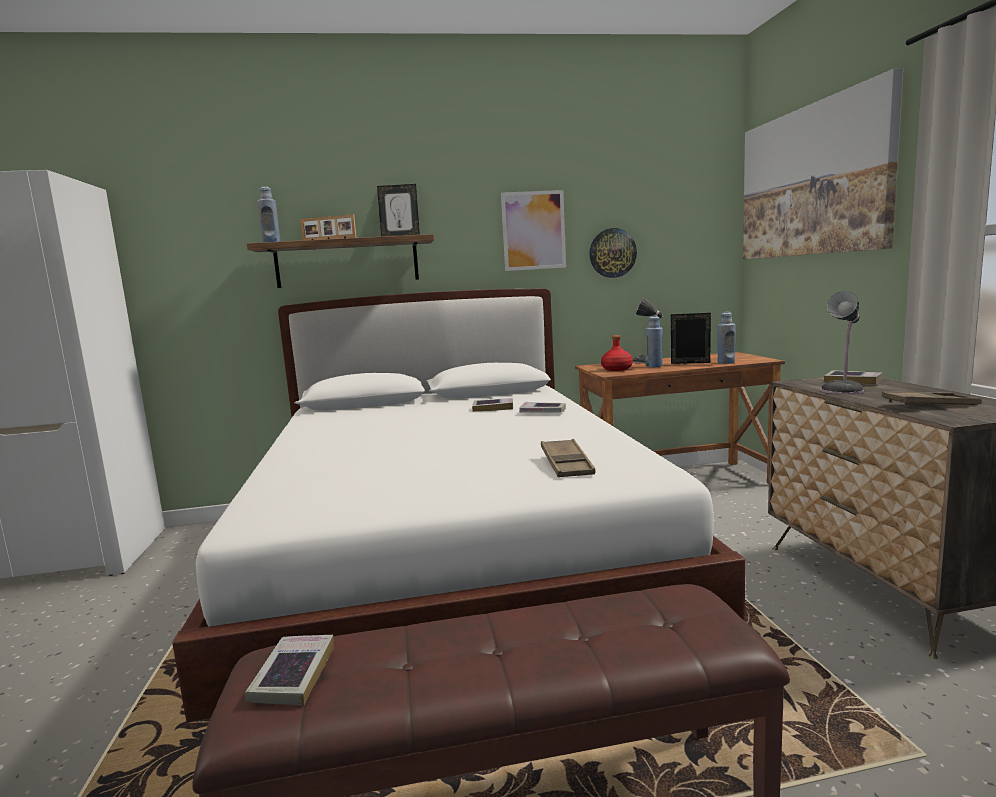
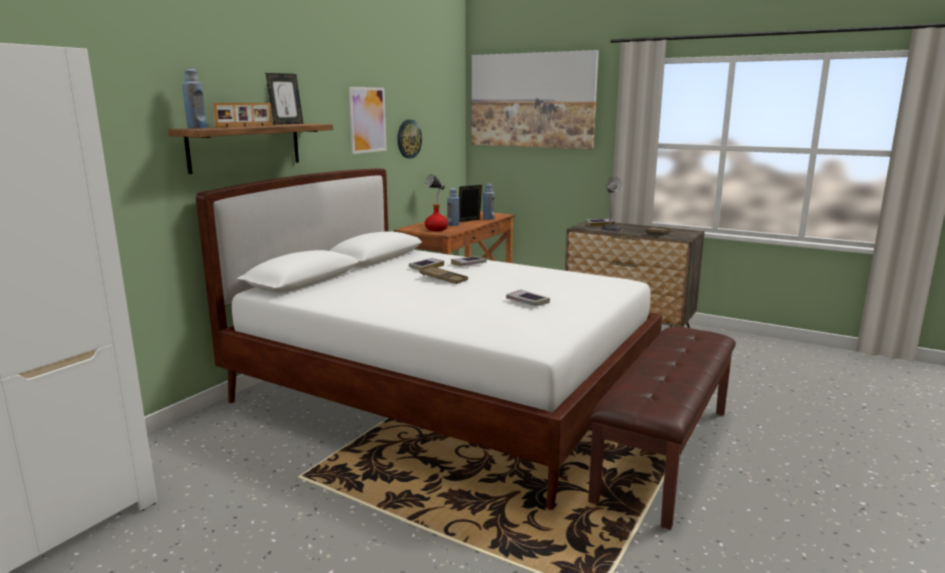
camera: 50 degrees left, 5 degrees up
(293, 675) = (644, 398): book -> book (527, 301)
(566, 464) = (582, 286): brown tray -> brown tray (443, 279)

